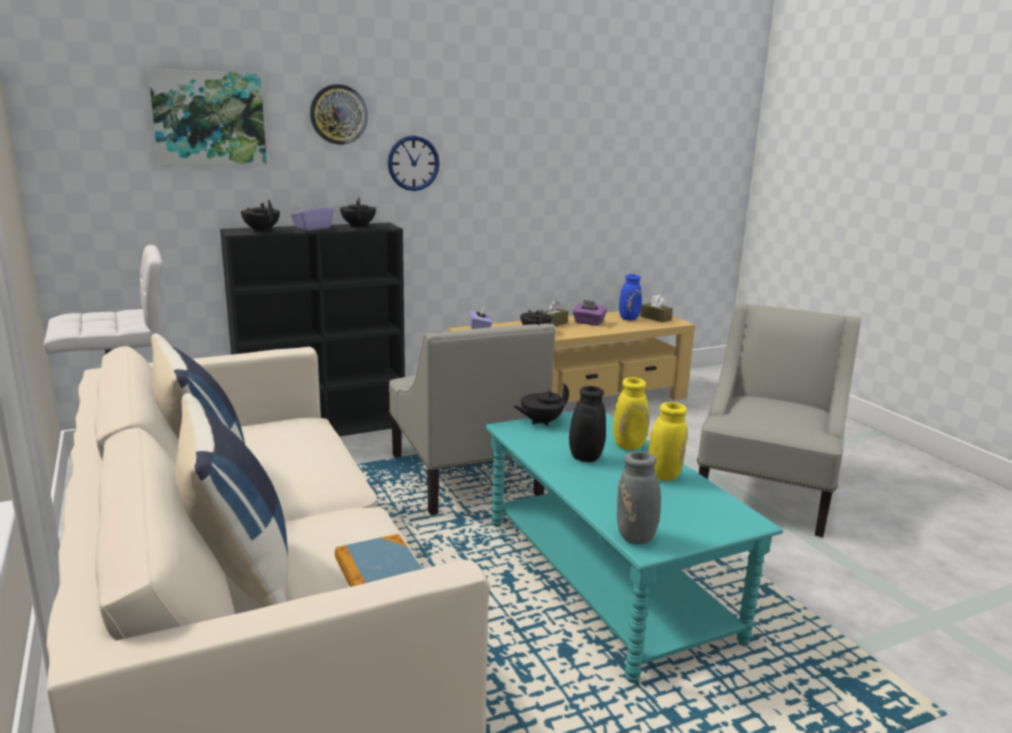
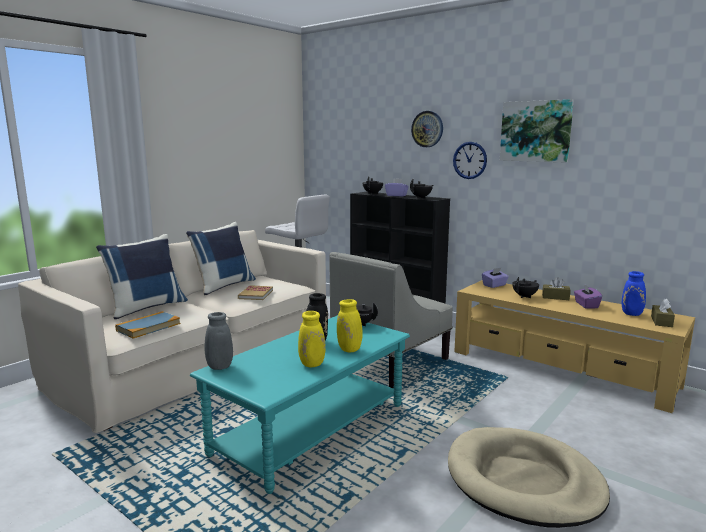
camera: 65 degrees right, 5 degrees down
(209, 118) = (367, 133): picture -> picture (536, 131)
(310, 457) = (255, 294): none -> book
(766, 493) = (523, 481): grey armchair -> beige dog bed

